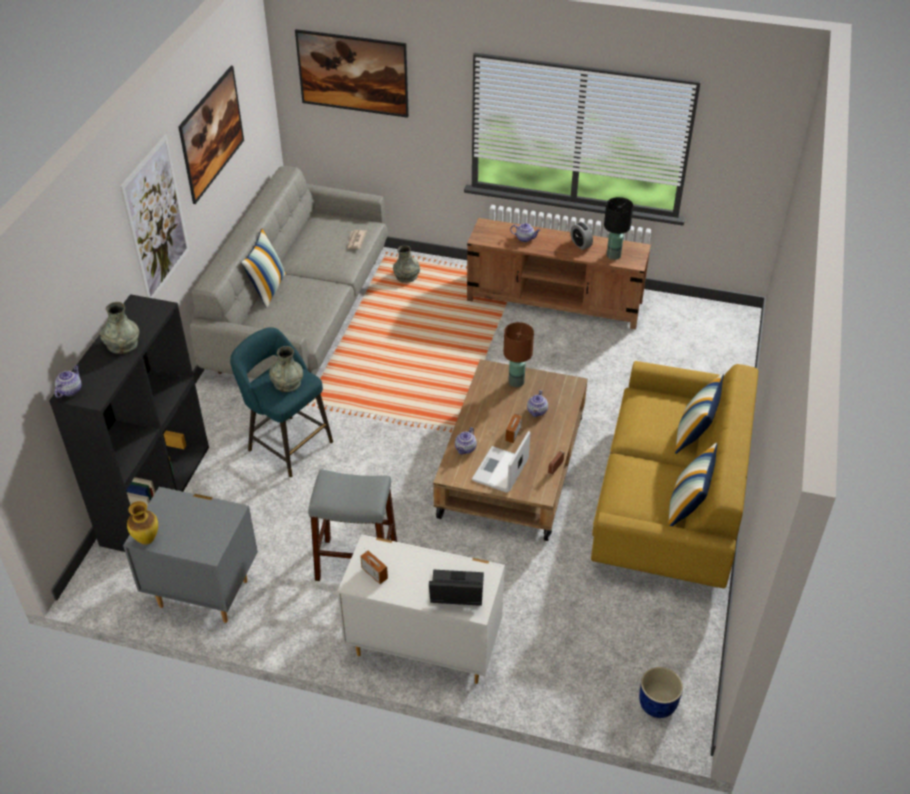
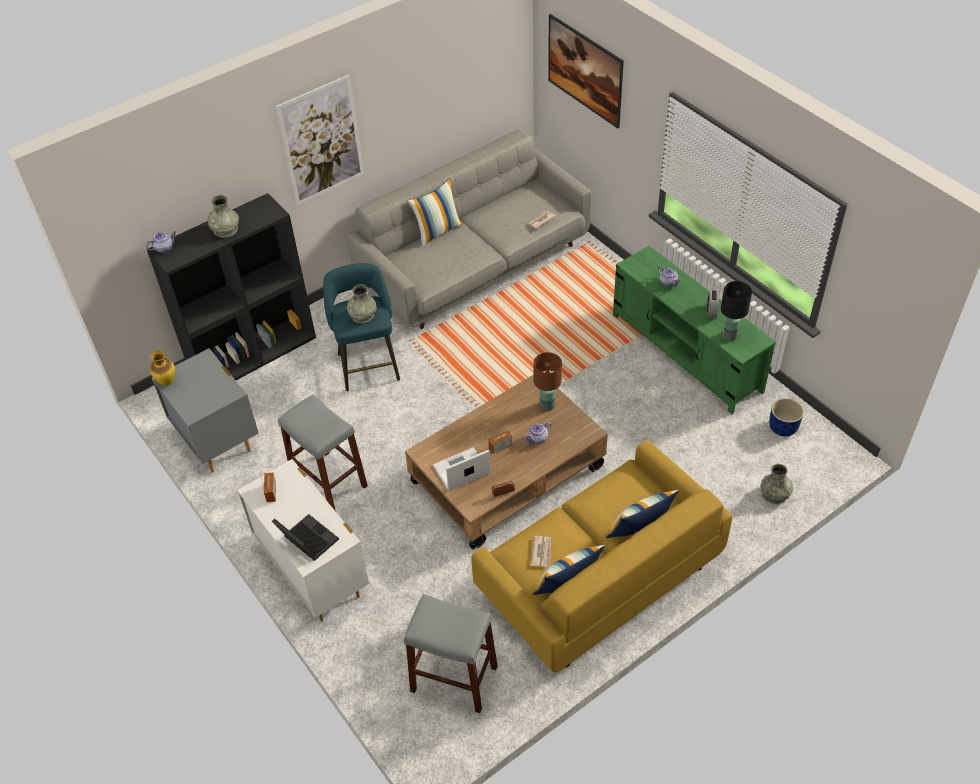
camera: 40 degrees right, 5 degrees up
(215, 152) = (422, 100): picture -> none
(407, 276) = (585, 270): grey vase -> grey vase (775, 494)
(465, 449) = (453, 438): teapot -> none
(555, 301) = (686, 353): brown tv stand -> green tv stand
(640, 493) = (541, 552): none -> newspaper
(640, 653) = (454, 679): none -> grey stool
(656, 704) = (426, 724): blue planter -> blue planter (782, 427)

